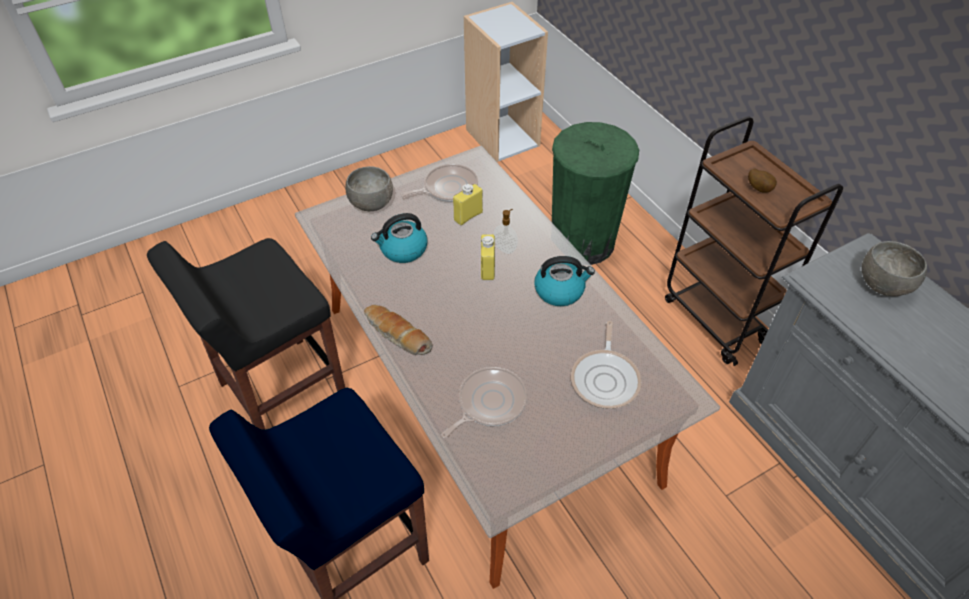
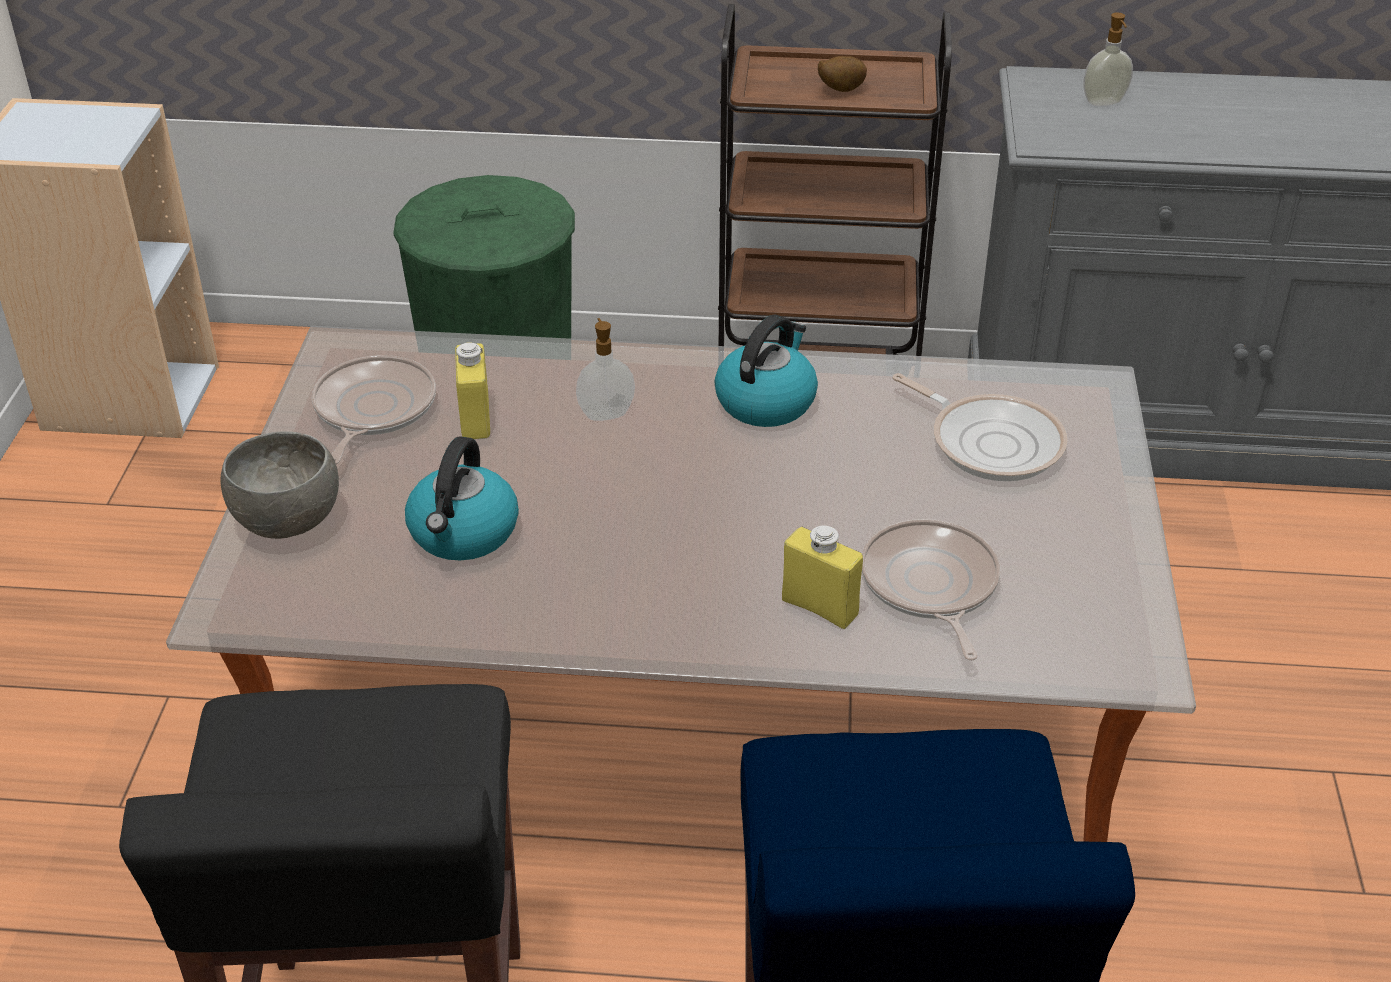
camera: 55 degrees left, 10 degrees down
(397, 335) = (672, 632): bread -> none
(487, 268) = (629, 454): yellow bottle -> yellow bottle (819, 607)
(884, 285) = (1104, 103): grey bowl -> soap dispenser

